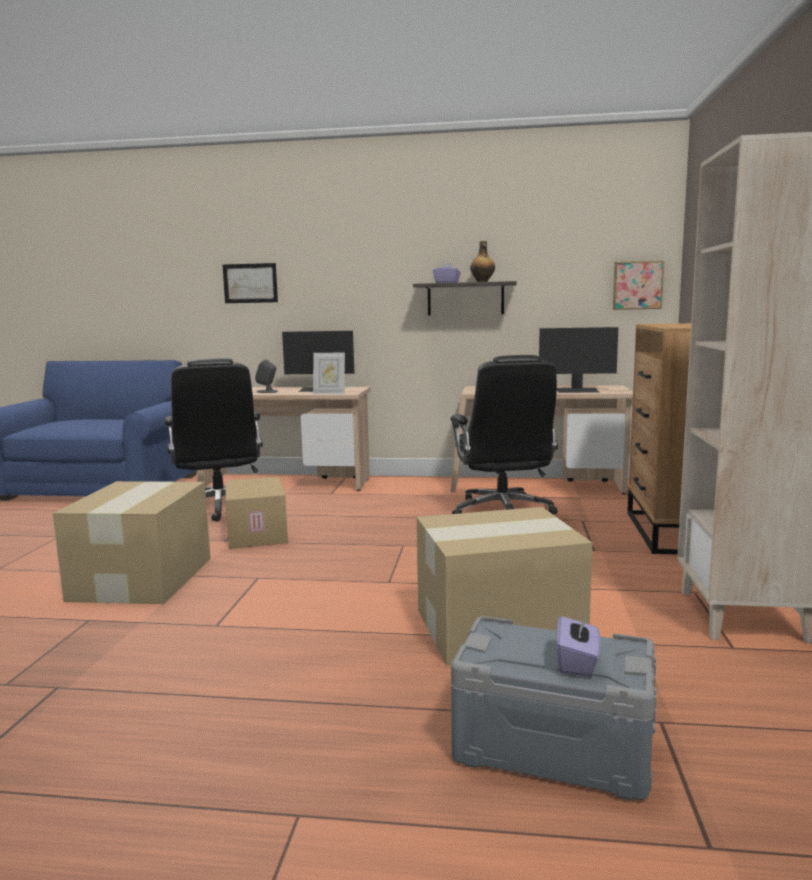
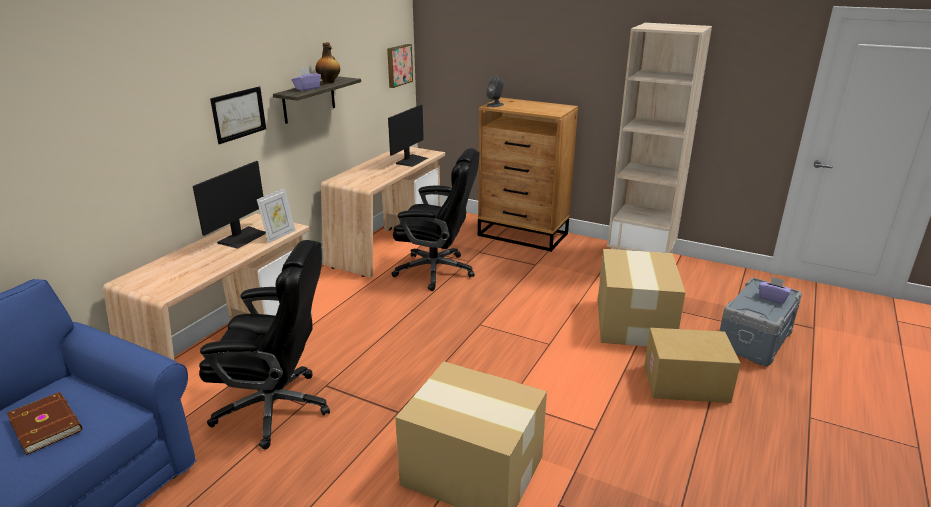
camera: 70 degrees left, 15 degrees up
(101, 423) = (47, 424): none -> brown book
(250, 283) = (100, 132): picture -> picture (239, 114)
(255, 533) = (391, 391): cardboard box -> cardboard box (685, 384)
(267, 392) = (210, 263): grey speaker -> grey speaker (495, 105)

